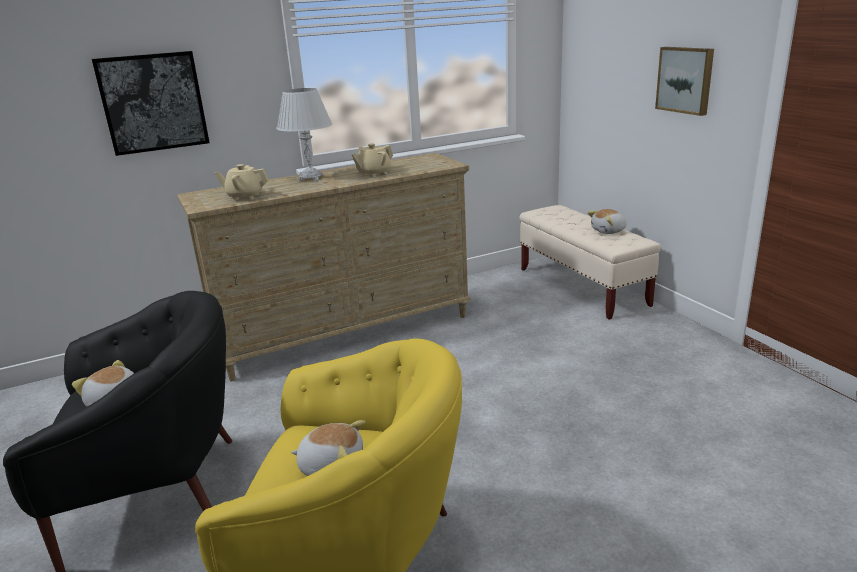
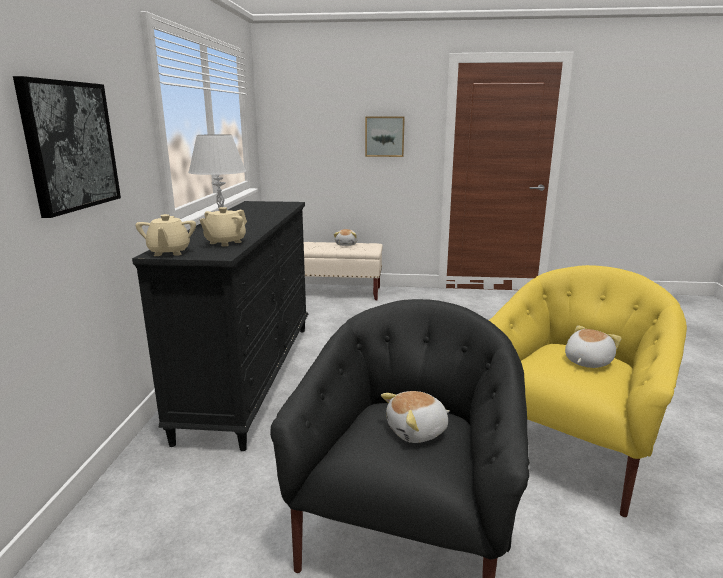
camera: 60 degrees left, 5 degrees down
(347, 333) = (251, 376): beige dresser -> black dresser
(373, 174) = (261, 214): beige teapot -> beige teapot (169, 252)

